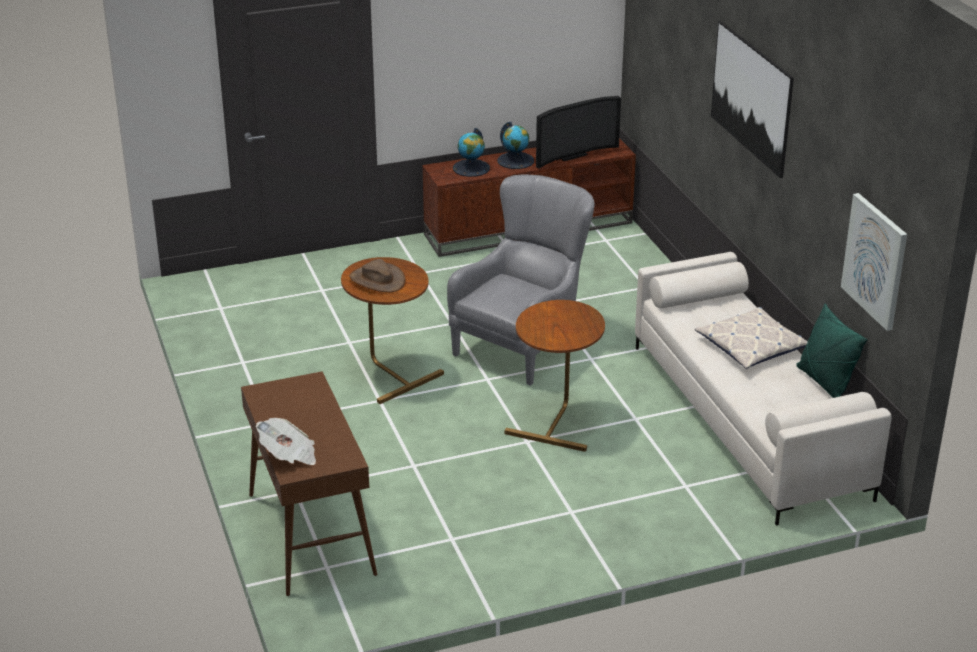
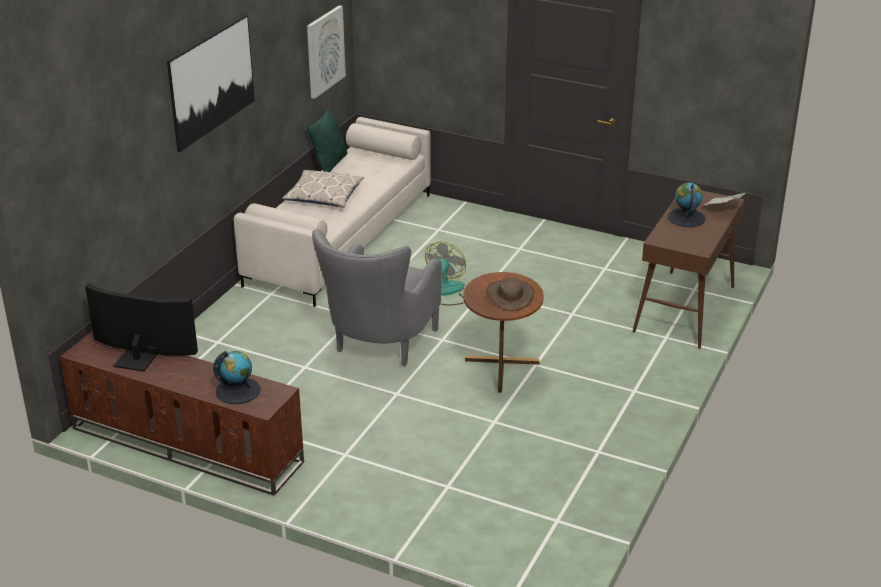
camera: 135 degrees left, 0 degrees up
(515, 160) = (189, 377): globe -> globe (686, 218)
(523, 345) = (378, 348): grey armchair -> grey armchair turned 60 degrees counterclockwise
(557, 421) = (445, 292): brown side table -> fan

